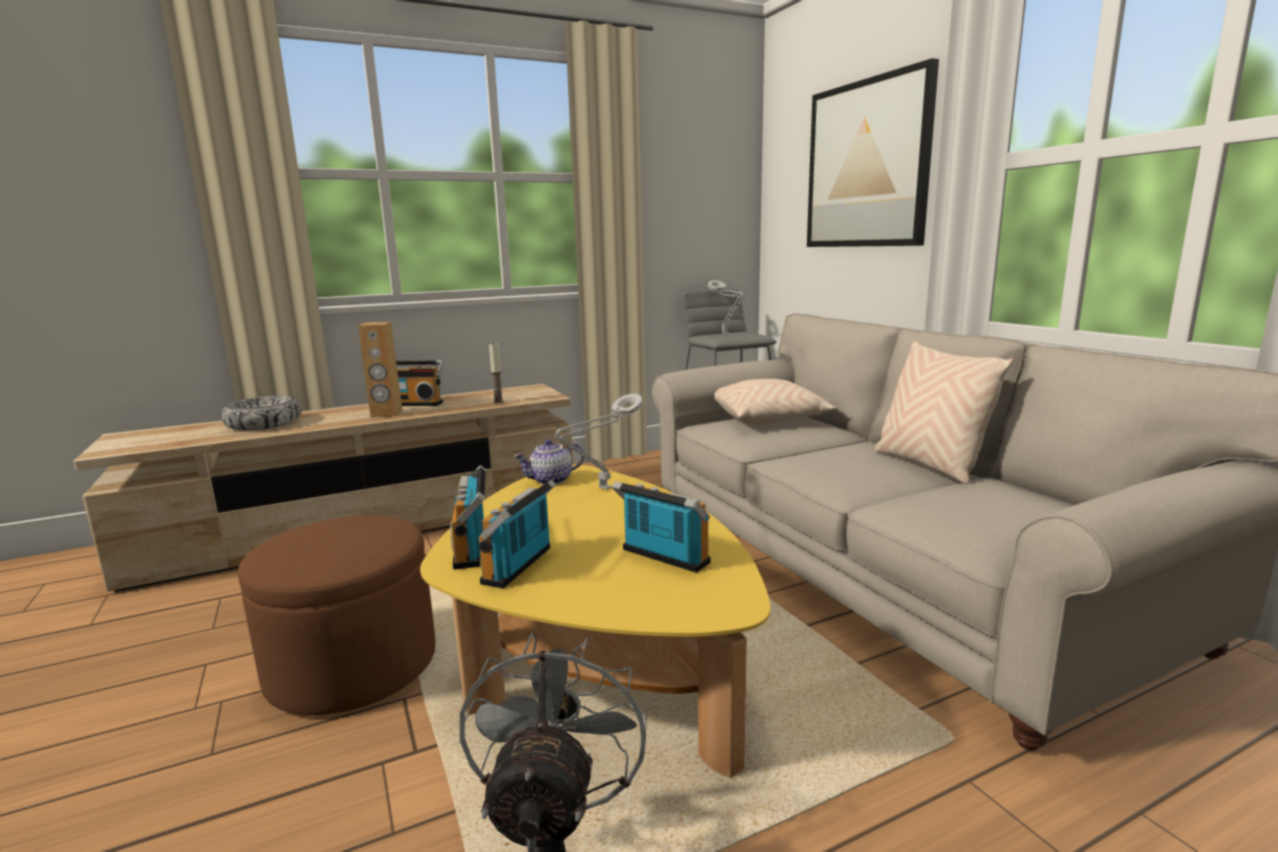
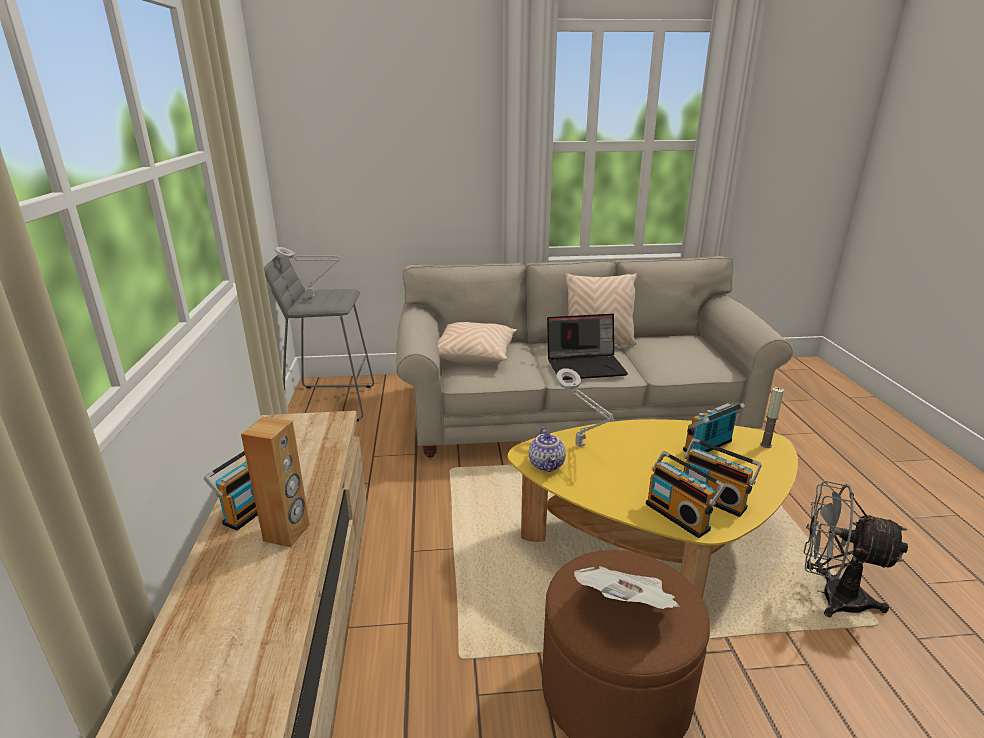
camera: 70 degrees left, 10 degrees up
(264, 424) = (207, 663): bowl -> none
(322, 541) = (626, 606): none -> newspaper
(473, 548) = (679, 515): radio -> radio turned 45 degrees clockwise
(498, 402) = (321, 450): candle -> candle (765, 445)
(832, 467) = (586, 366): none -> laptop
(867, 165) = (414, 136): picture -> none

